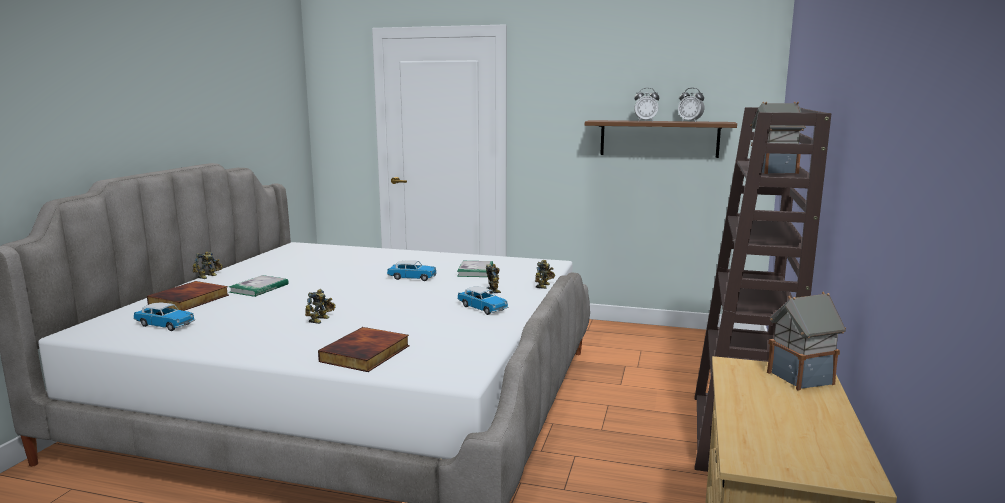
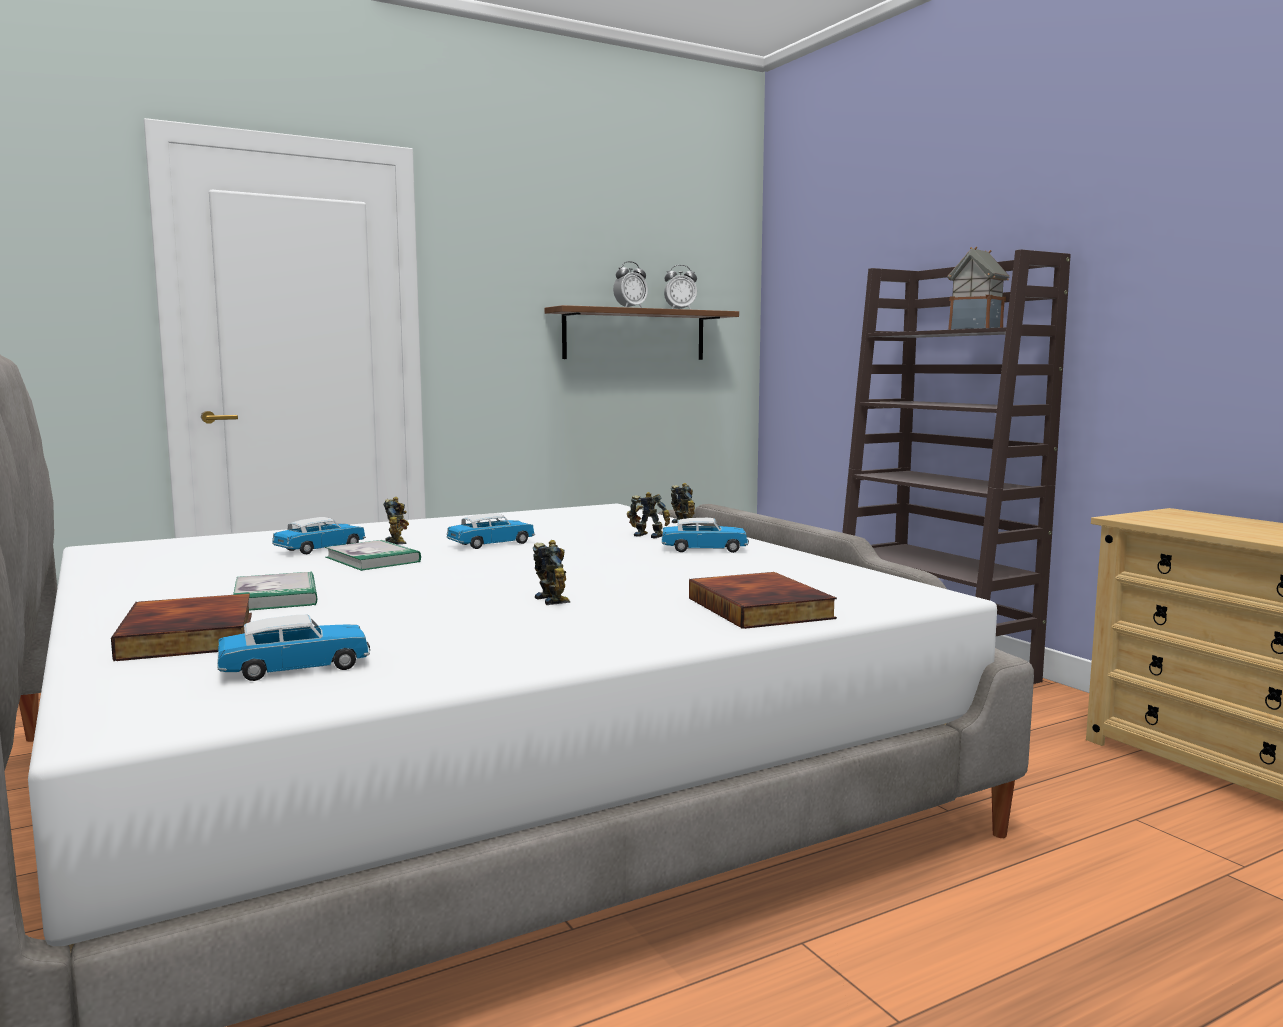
camera: 45 degrees left, 5 degrees down
(209, 276) = (82, 606): toy robot -> toy robot (398, 542)
(350, 264) = (321, 549): none -> toy car
(475, 271) = (548, 526): book -> book (372, 559)
(801, 378) = (1184, 515): toy house -> none

